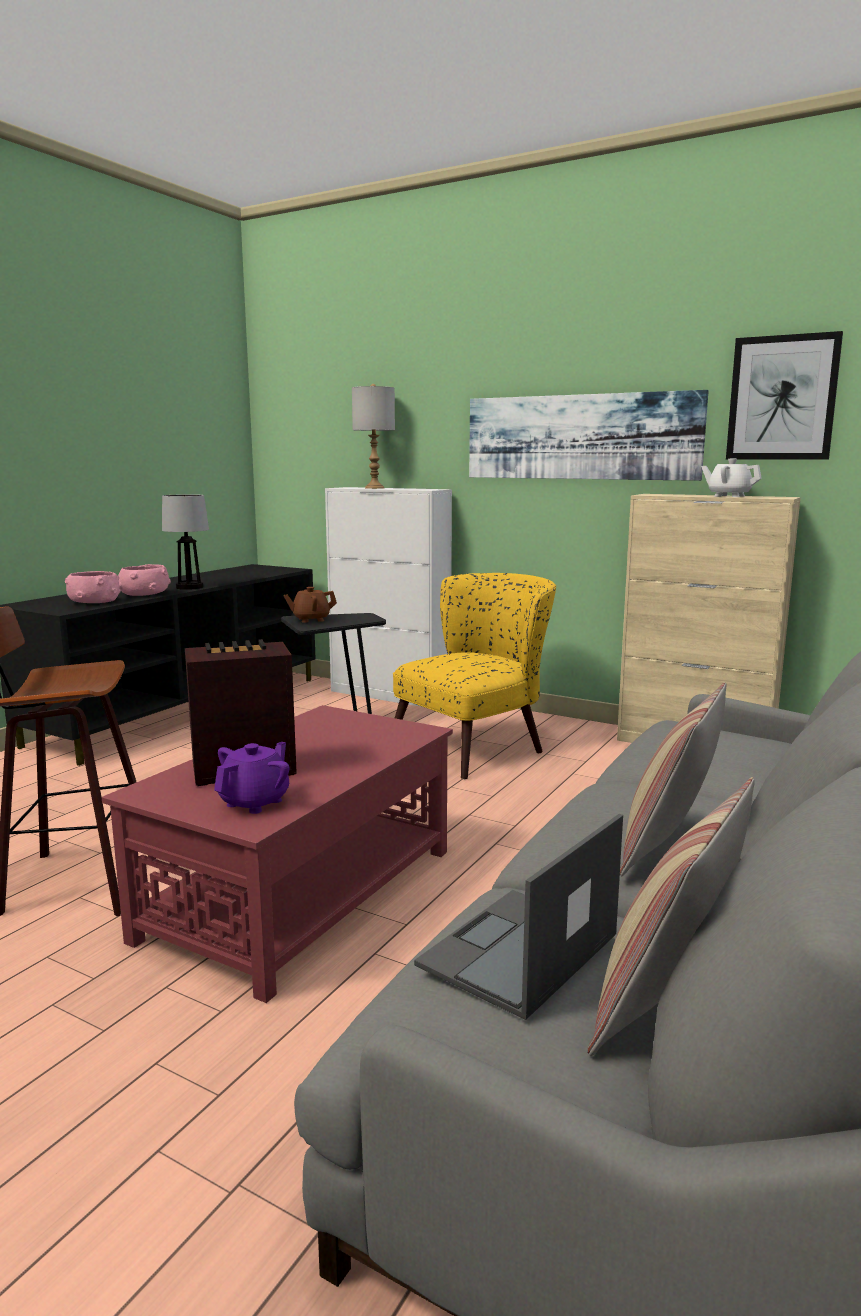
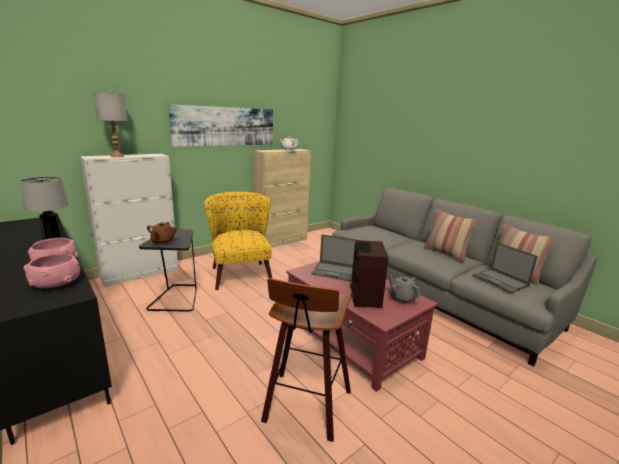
camera: 70 degrees left, 5 degrees up
(255, 802) = (401, 299): purple teapot -> grey teapot
(354, 736) = (336, 271): none -> laptop
(782, 398) = (293, 114): picture -> none

